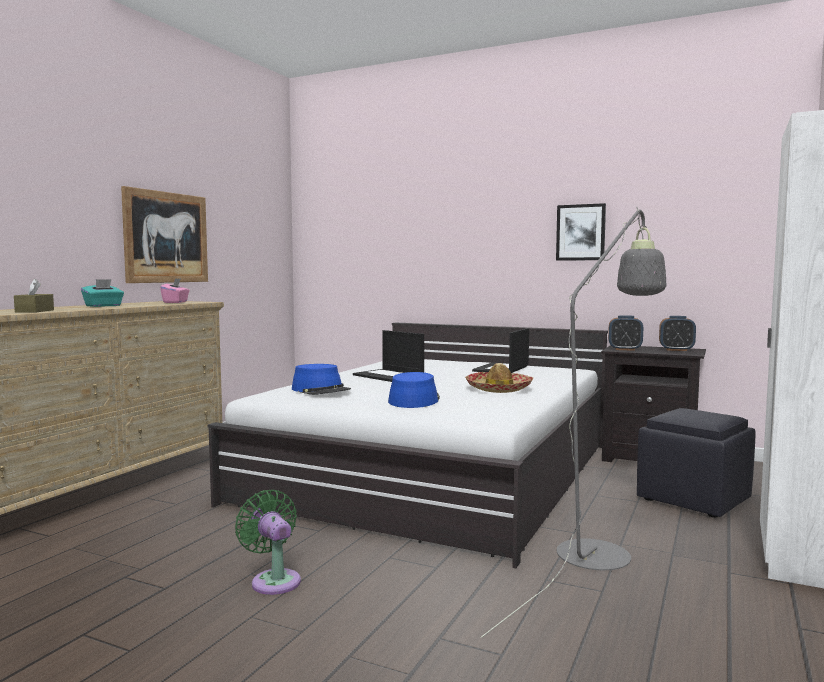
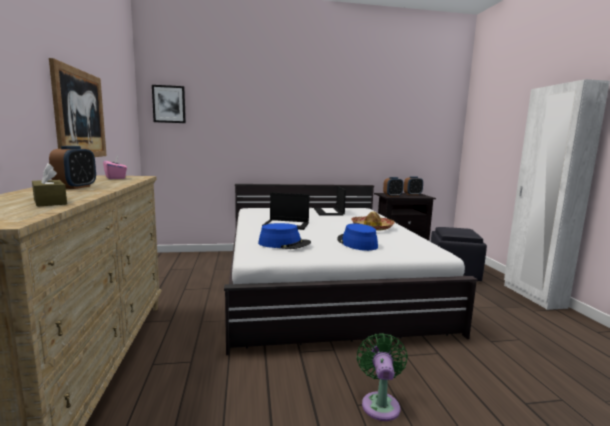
camera: 35 degrees left, 5 degrees up
(103, 306) = (76, 187): turquoise tissue box -> alarm clock
(274, 580) = (380, 403): green fan -> green fan turned 75 degrees clockwise
(580, 232) = (358, 127): picture -> picture (169, 104)
(601, 547) = (473, 312): grey floor lamp -> none

